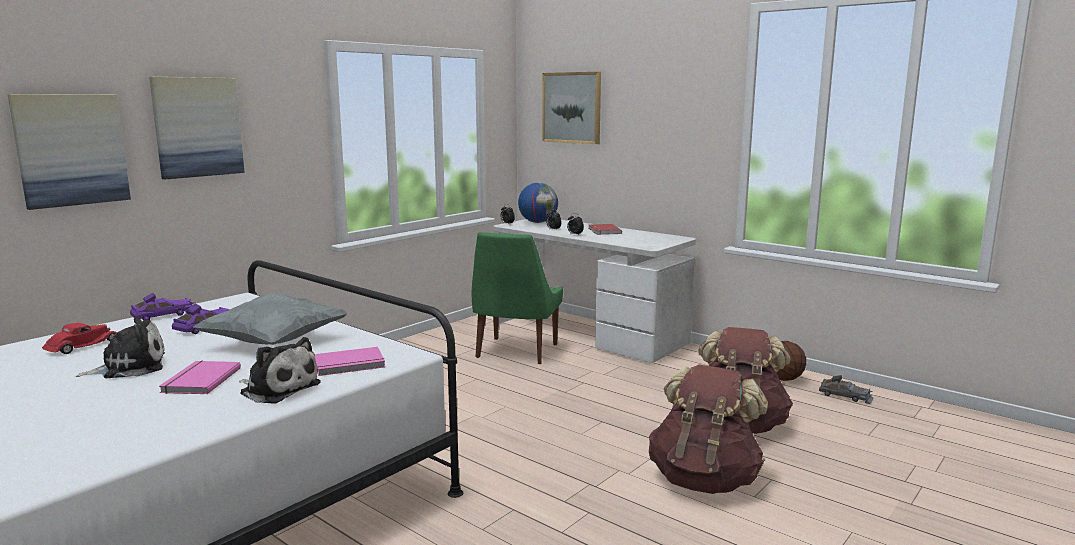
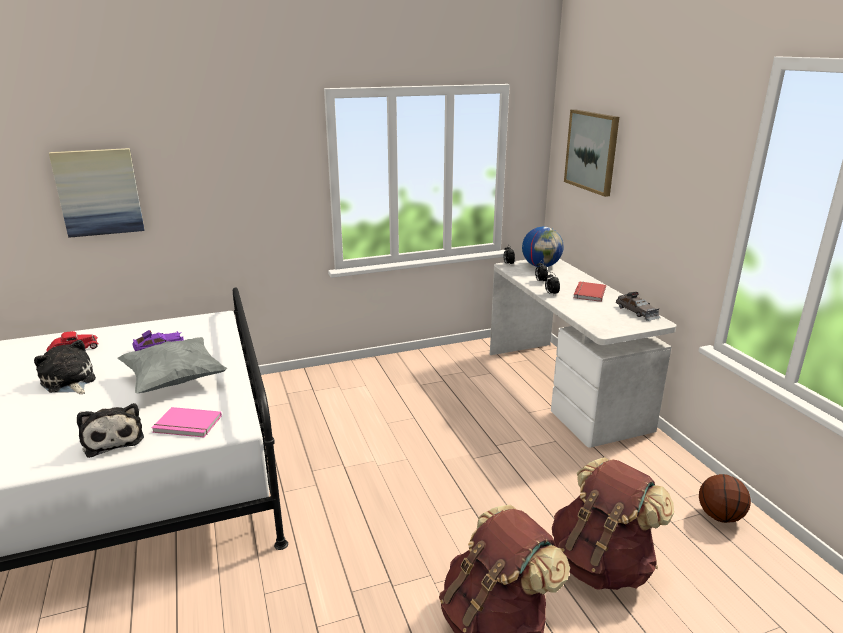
camera: 30 degrees right, 10 degrees up
(130, 367) = (69, 382): plush toy -> plush toy turned 135 degrees counterclockwise
(165, 315) = (153, 326): purple toy car -> none
(197, 127) = (201, 172): picture -> none
(199, 380) = (85, 411): pink book -> none
(515, 352) = (475, 394): green chair -> none
(845, 396) = (775, 569): grey toy car -> grey toy car (637, 312)

